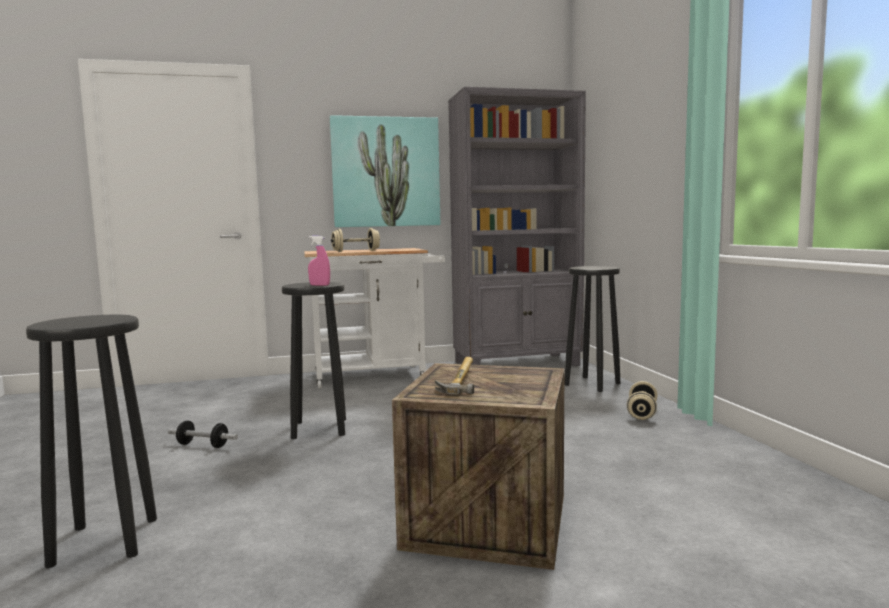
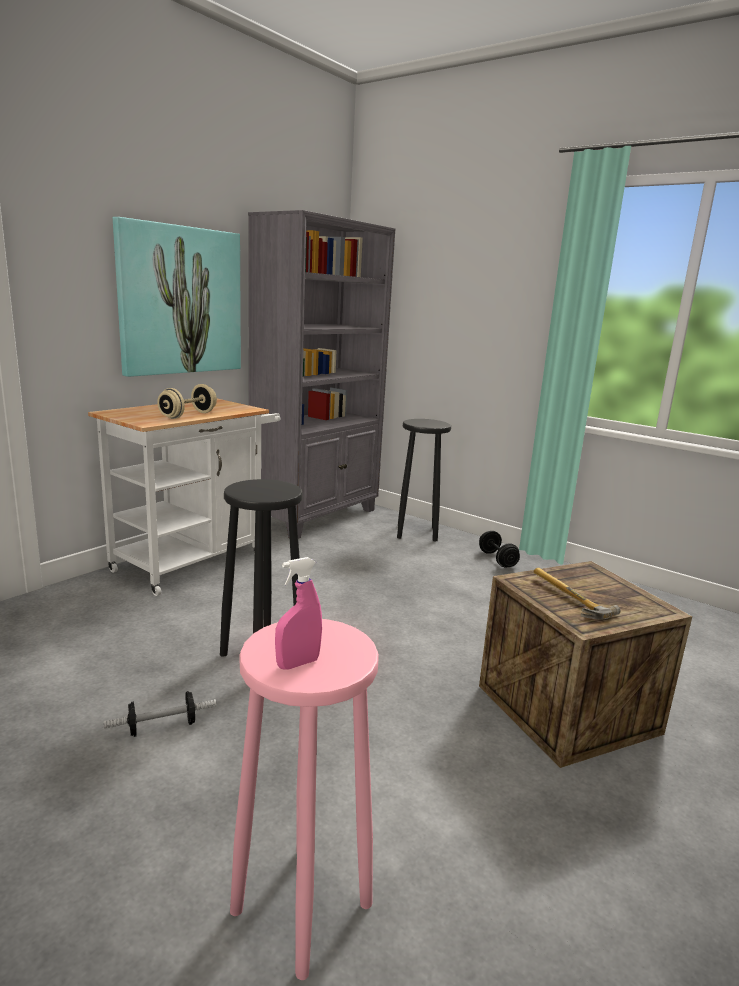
camera: 40 degrees left, 10 degrees up
(105, 540) = (300, 905): black stool -> pink stool
(319, 285) = (283, 492): pink spray bottle -> pink spray bottle (298, 663)
(642, 413) = (497, 559): beige dumbbell -> black dumbbell

